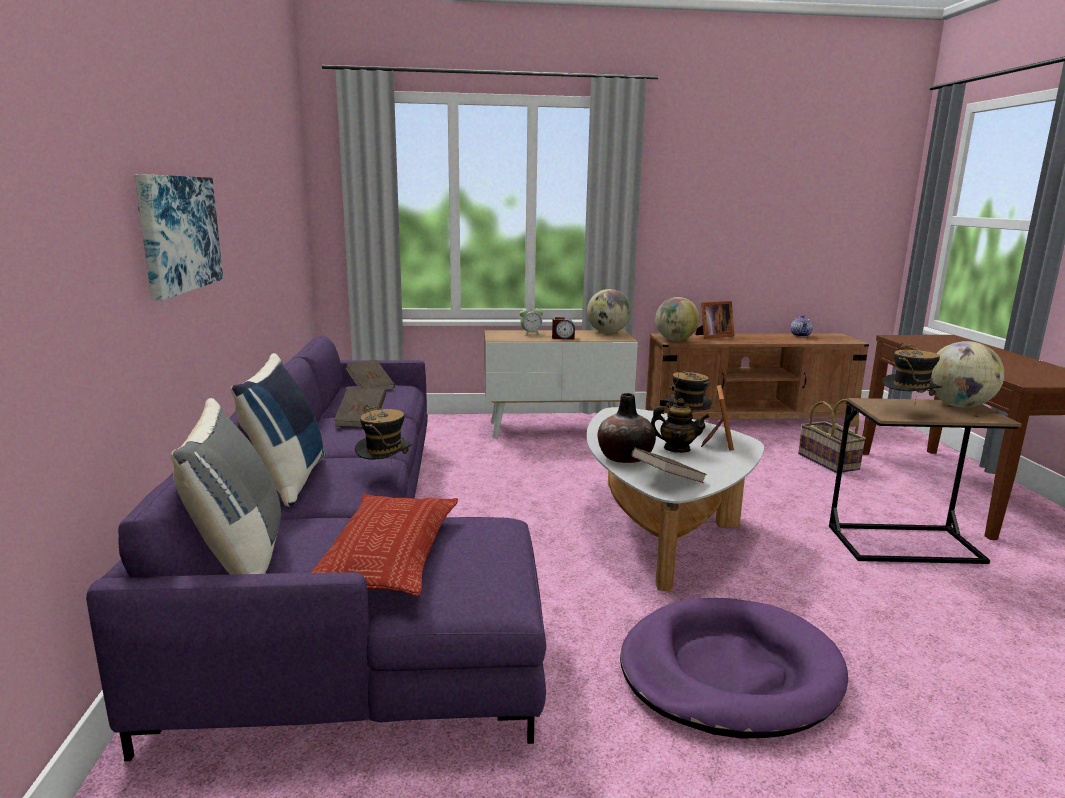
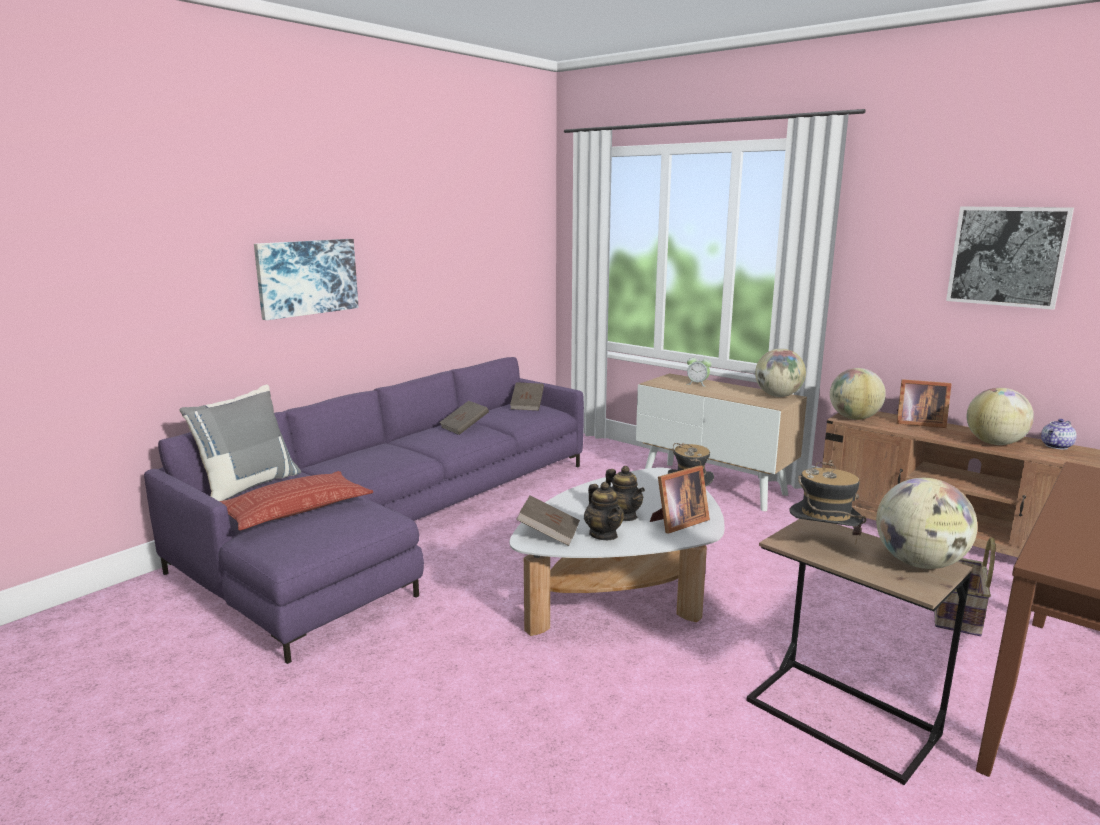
camera: 45 degrees right, 0 degrees up
(287, 480) = (350, 453): blue pillow -> none
(385, 476) = (396, 467): hat -> none
(563, 338) = (716, 393): alarm clock -> none
(625, 458) = (565, 508): vase -> none
(700, 466) = (603, 534): none -> teapot
(729, 672) = (453, 701): purple dog bed -> none
(756, 200) = (1007, 256): none -> picture
(775, 339) = (994, 443): none -> globe

